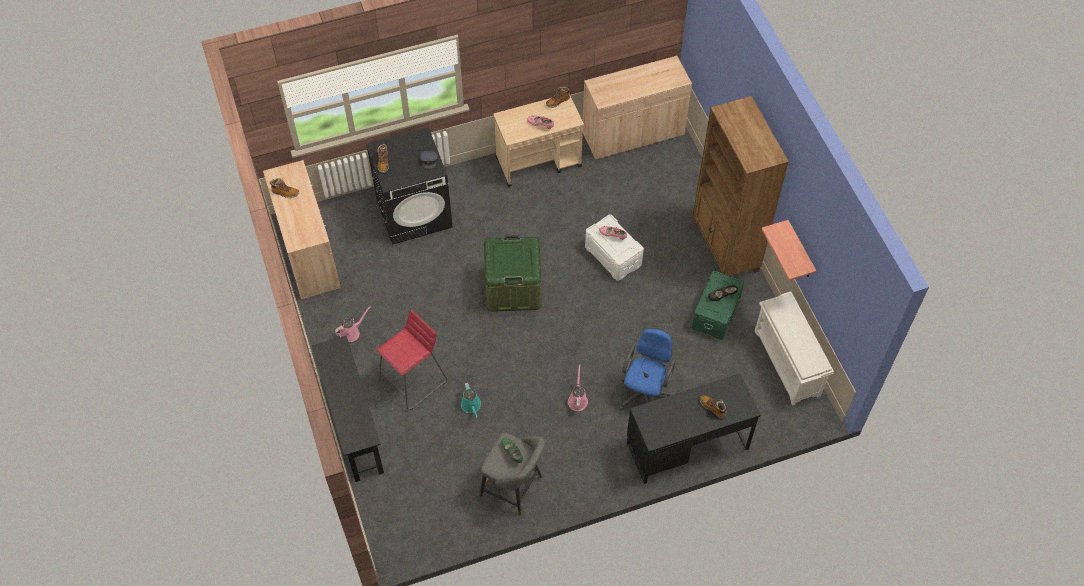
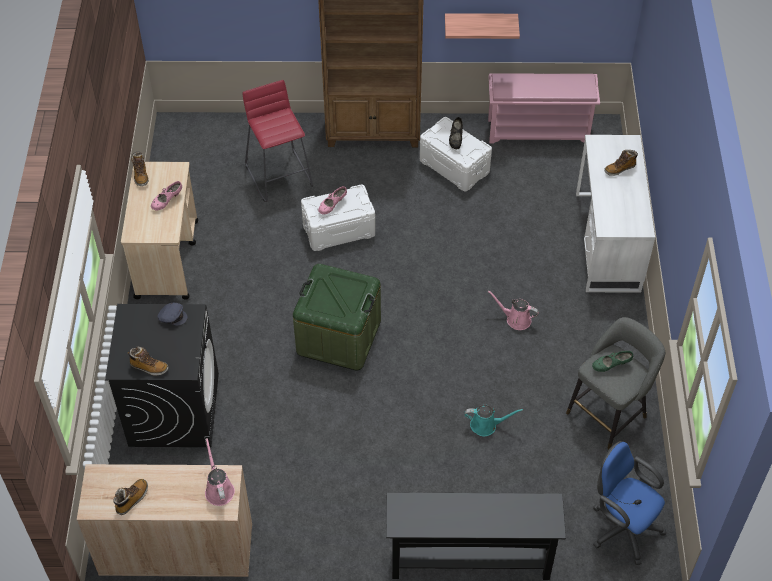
camera: 70 degrees left, 5 degrees down
(351, 332) = (326, 529): pink watering can -> pink watering can (218, 489)
(414, 381) = (427, 476): red stool -> red stool (279, 175)
(633, 134) = (178, 160): beige cabinet -> none
(645, 392) = (529, 256): blue office chair -> blue office chair (621, 527)
(687, 445) = (607, 242): black desk -> white desk
(716, 313) = (454, 166): green storage box -> white storage box
(788, 363) = (539, 130): white shoe rack -> pink shoe rack

